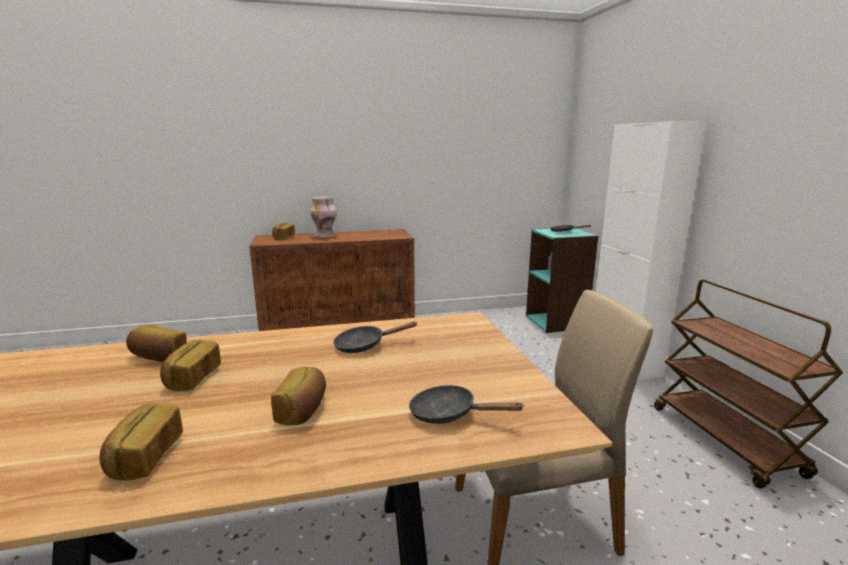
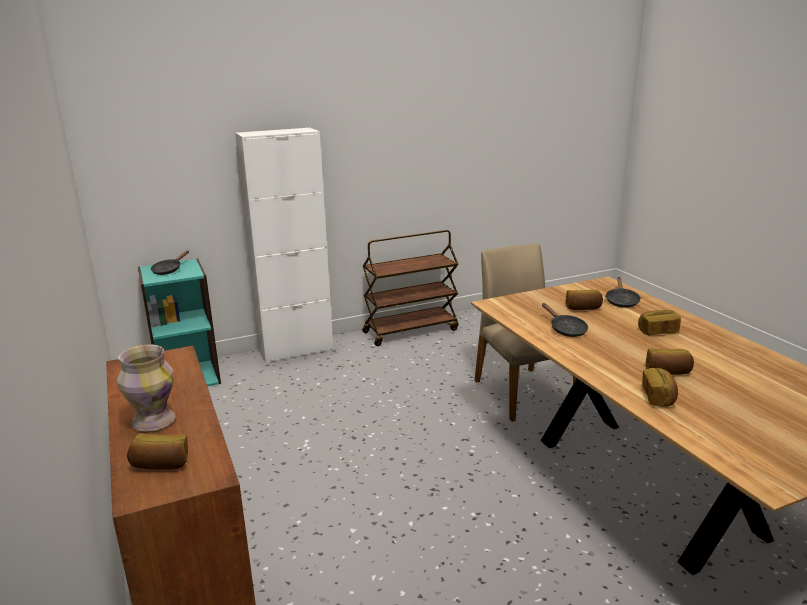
camera: 100 degrees left, 5 degrees up
(144, 457) = (737, 356): bread -> bread (583, 308)

